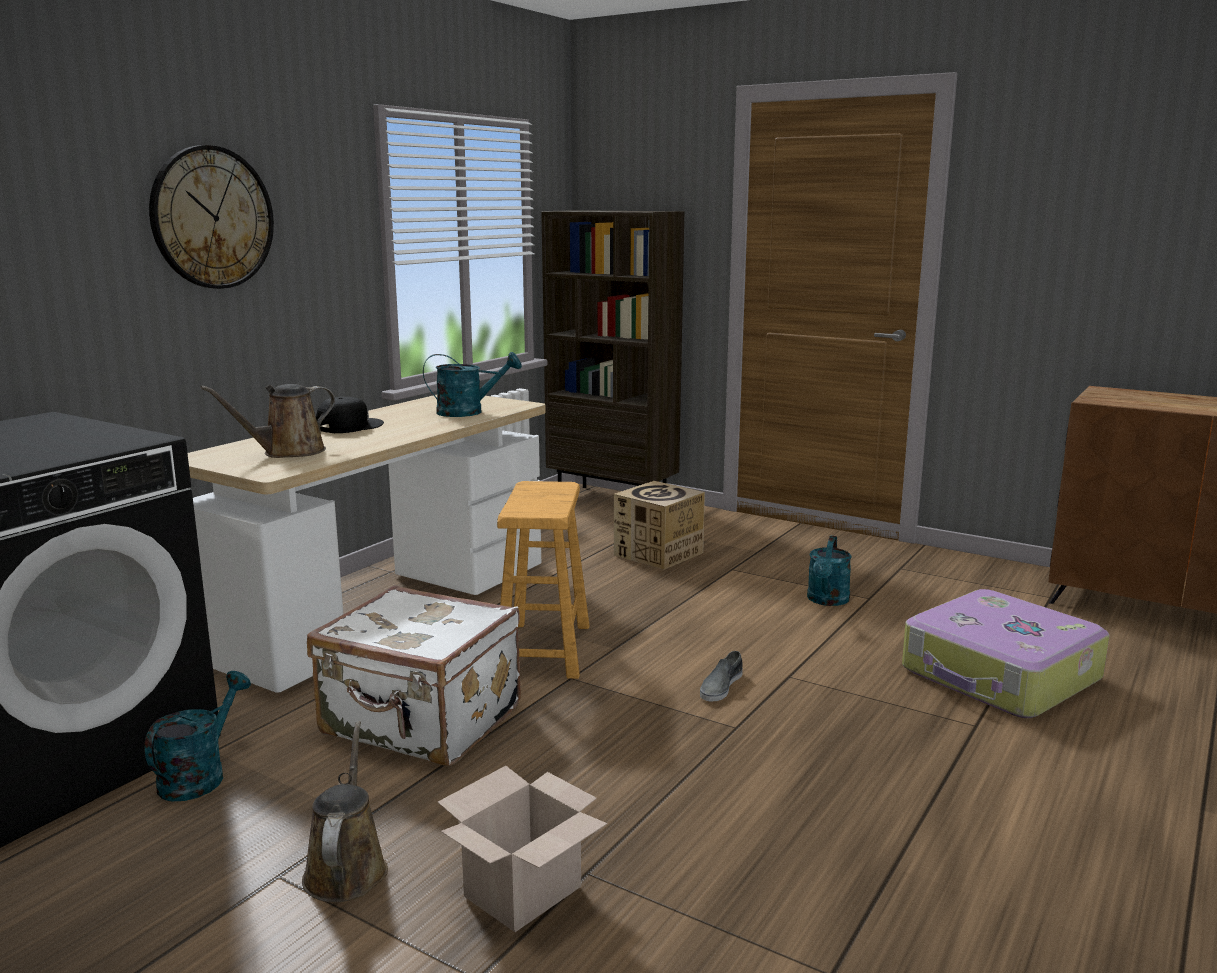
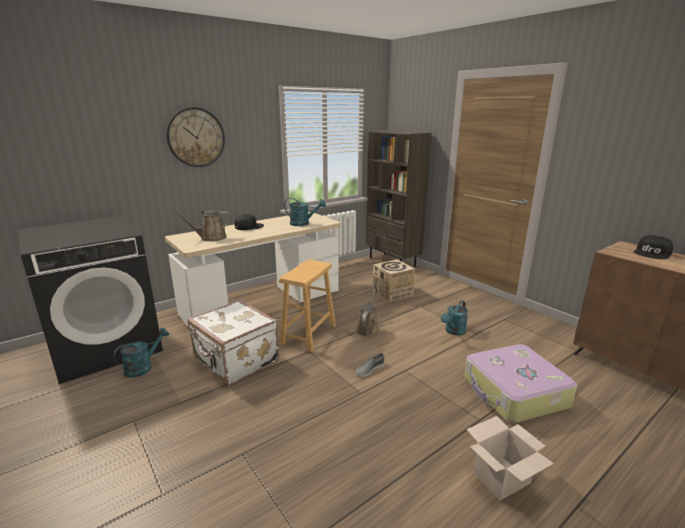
camera: 20 degrees right, 5 degrees up
(347, 868) = (158, 424): brown watering can -> brown watering can (367, 329)
(522, 894) = (210, 456): cardboard box -> cardboard box (501, 479)
(1153, 397) = (653, 253): none -> black cap

